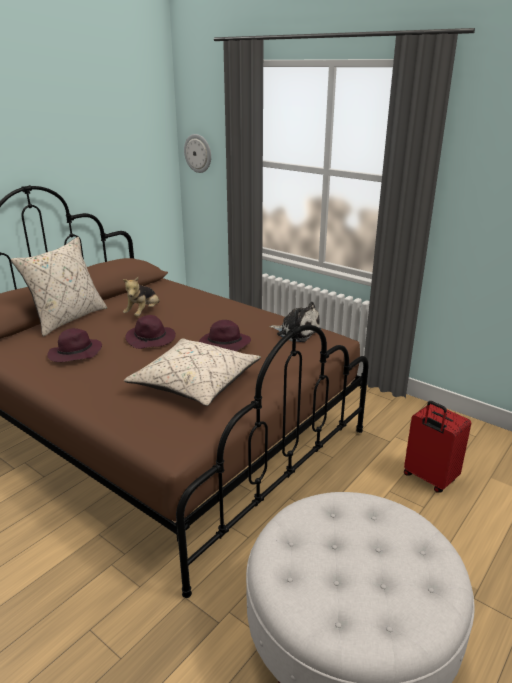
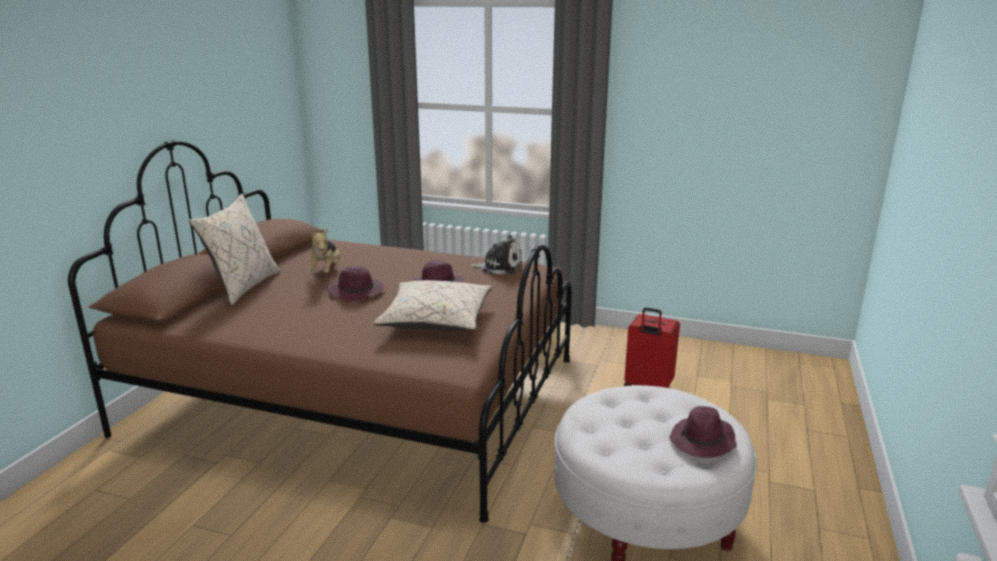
camera: 20 degrees left, 5 degrees down
(75, 354) = (284, 315): purple hat -> purple hat (702, 441)
(198, 153) = (330, 98): wall clock -> none

